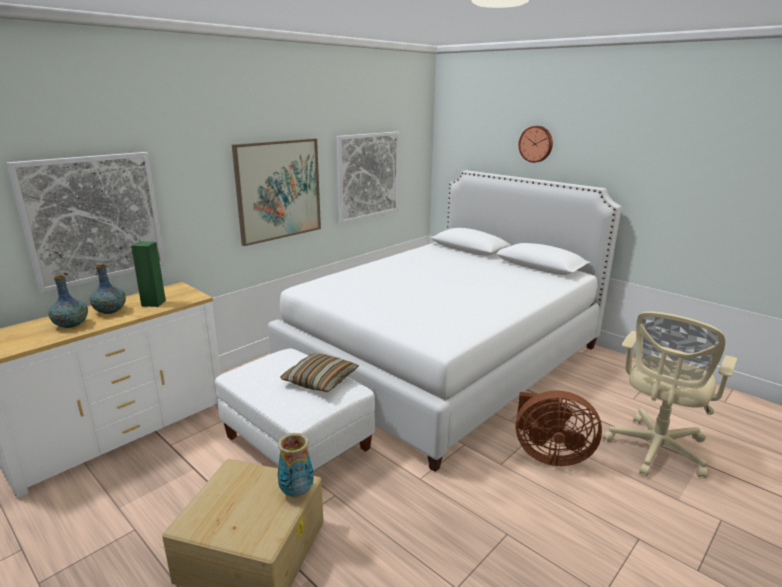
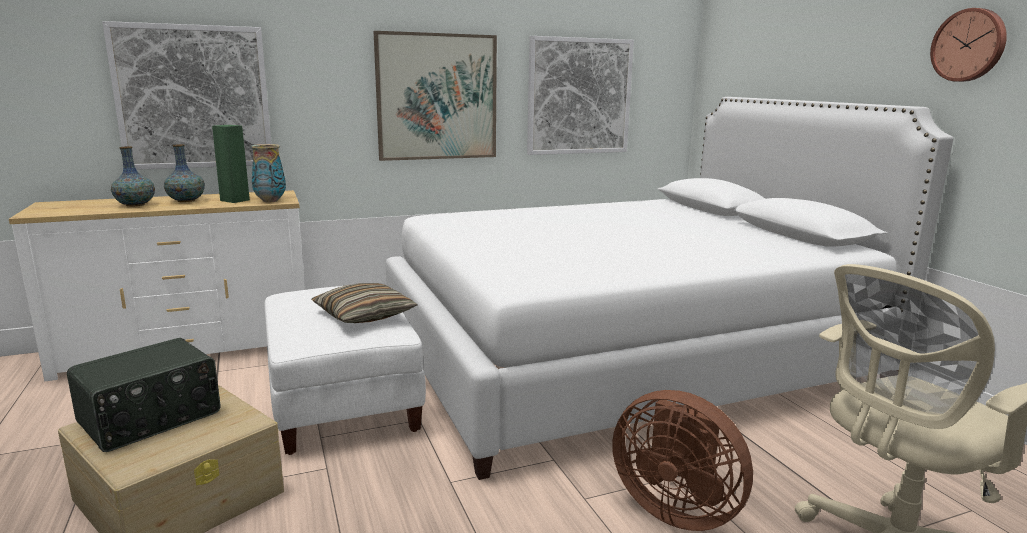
camera: 25 degrees right, 5 degrees down
(229, 503) = (151, 419): none -> radio
(297, 492) = (230, 429): vase -> vase (270, 201)
(536, 144) = (828, 47): wall clock -> wall clock (969, 45)

